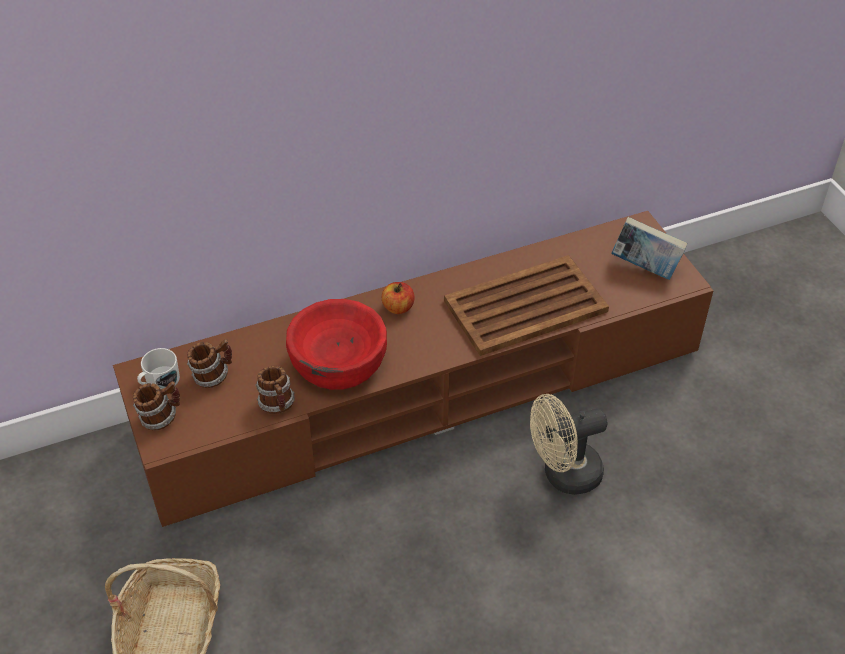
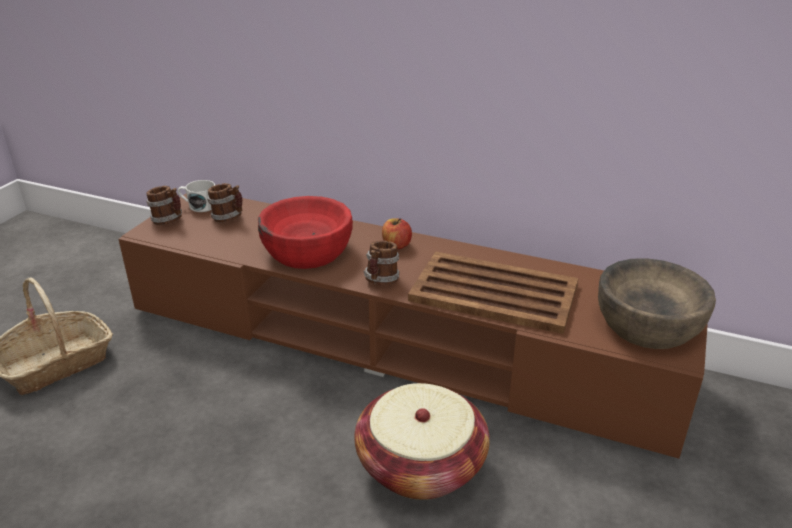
camera: 45 degrees right, 15 degrees down
(278, 405) = (234, 251): mug -> mug (381, 281)
(563, 475) = (420, 465): beige fan -> basket
(645, 268) = (647, 325): book -> brown bowl

